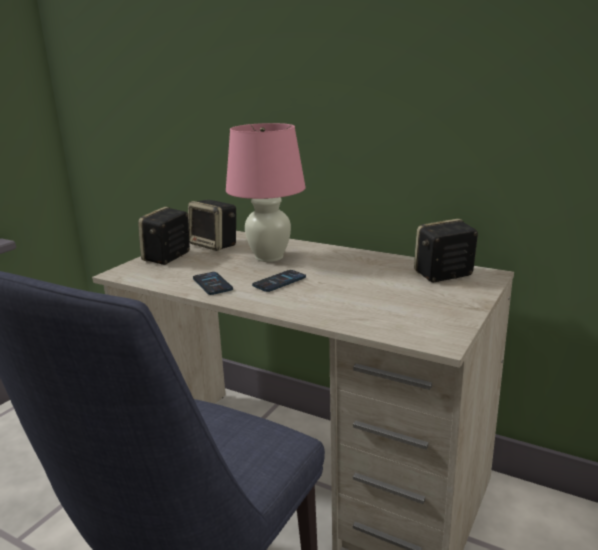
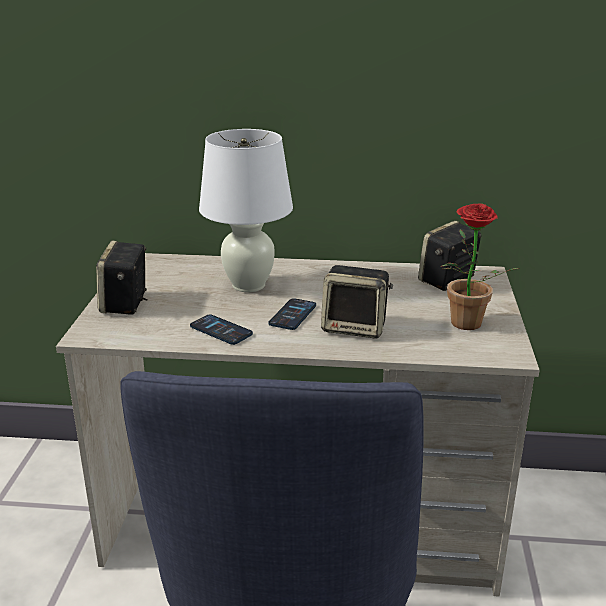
camera: 25 degrees left, 5 degrees up
(215, 245) = (166, 278): speaker -> speaker (356, 327)
(269, 257) = (248, 285): pink table lamp -> white table lamp
(422, 312) = (465, 326): none -> potted plant

